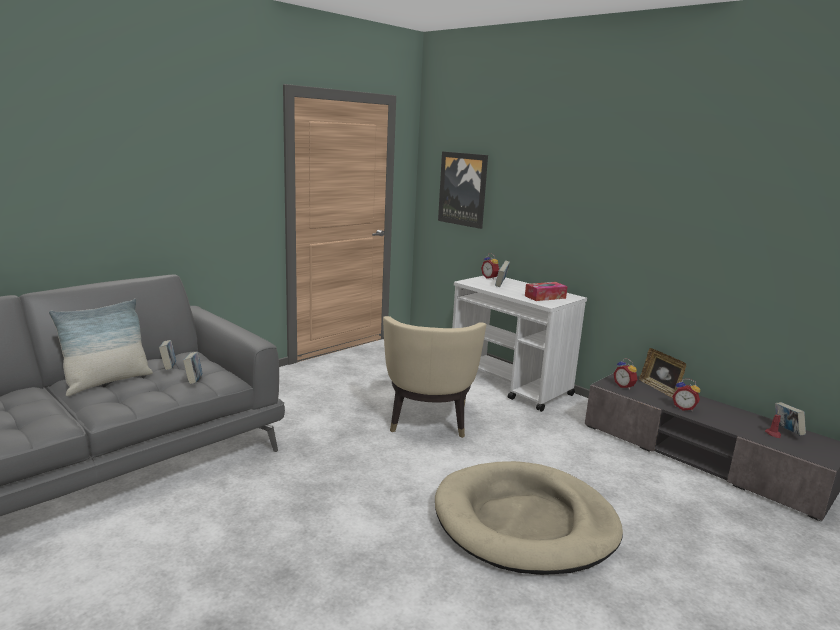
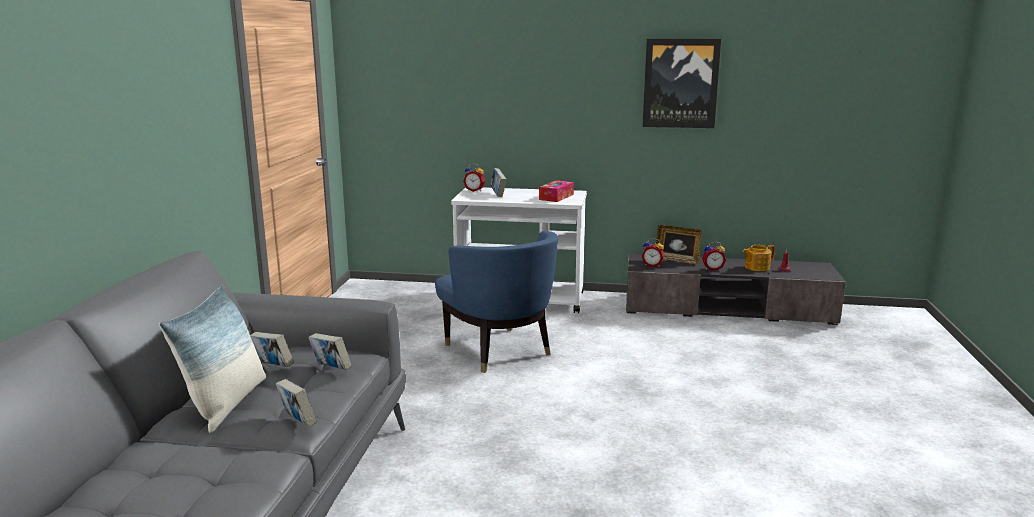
camera: 35 degrees left, 0 degrees up
(428, 419) = (499, 350): beige armchair -> blue armchair
(463, 189) = (411, 96): picture -> picture (680, 83)
(525, 522) = (687, 397): beige dog bed -> none
(740, 422) = (756, 267): none -> teapot
(786, 431) = (788, 265): book -> book (297, 423)

